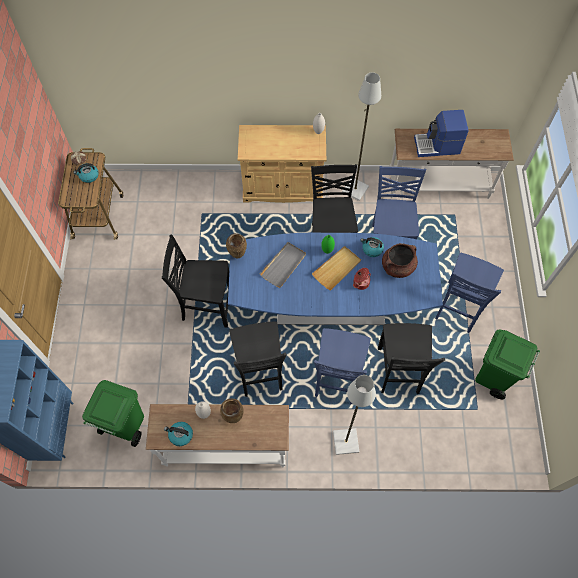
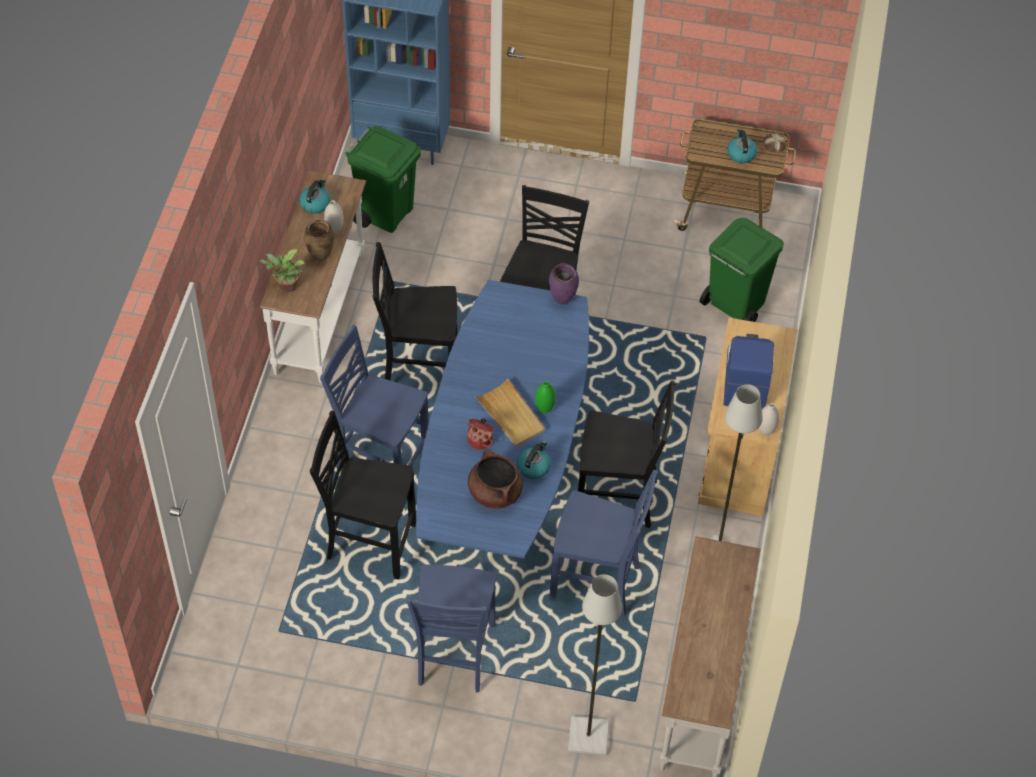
camera: 100 degrees right, 10 degrees down
(238, 255) = (563, 301): brown vase -> purple vase
(266, 435) = (286, 287): none -> potted plant
(283, 265) = (532, 352): grey tray -> none
(346, 442) = (284, 452): grey floor lamp -> grey floor lamp (587, 737)
(437, 146) = (711, 602): coffee machine -> coffee machine (744, 380)
(459, 308) = (453, 655): blue chair -> blue chair turned 120 degrees counterclockwise
(493, 377) = (323, 669): green trash can -> green trash can (734, 306)

